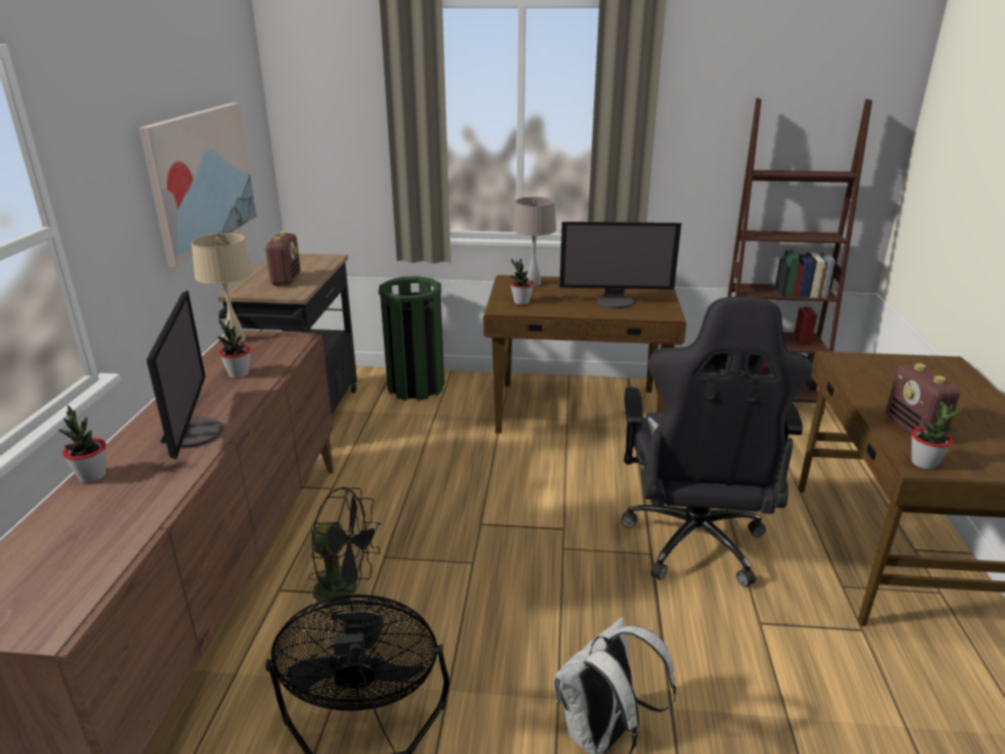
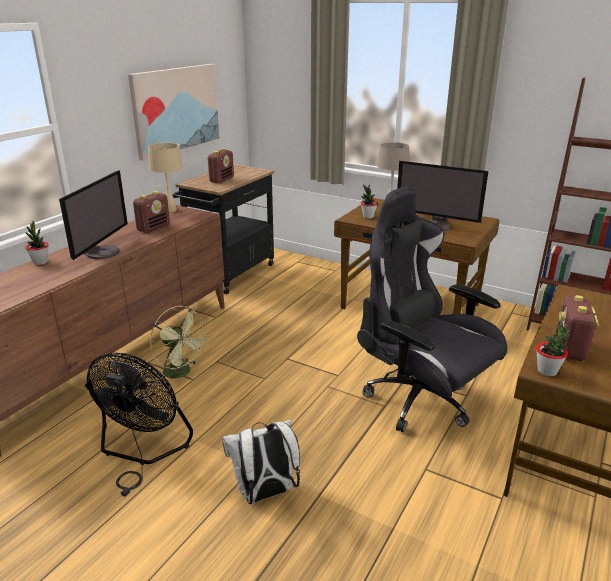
camera: 25 degrees right, 0 degrees up
(238, 374) = (154, 228): potted plant -> radio
(346, 591) = (182, 373): black fan -> green fan
(416, 387) = (311, 270): green trash can -> none
(692, 536) = (424, 403): black office chair -> black office chair turned 105 degrees clockwise

